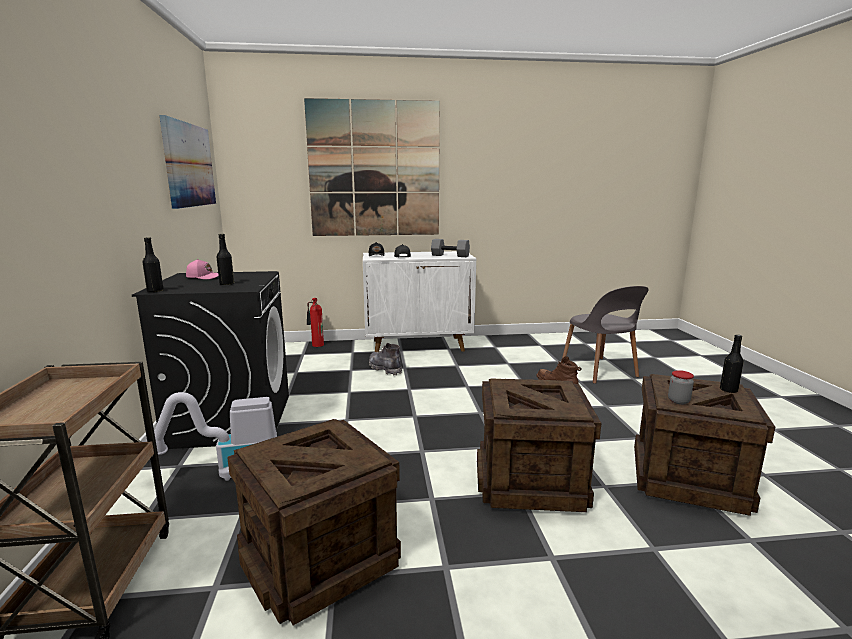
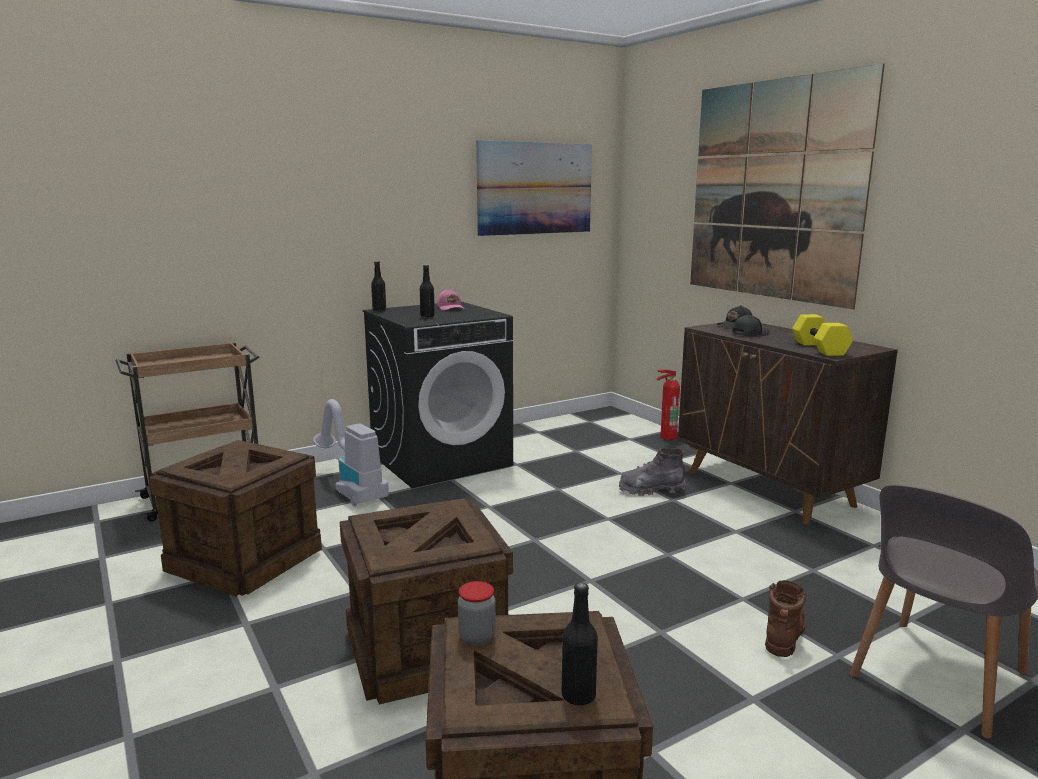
camera: 65 degrees right, 0 degrees up
(385, 369) = (651, 489): grey boot -> grey boot turned 120 degrees counterclockwise
(418, 345) = (769, 489): white cabinet -> brown cabinet
(450, 255) = (821, 348): grey dumbbell -> yellow dumbbell

